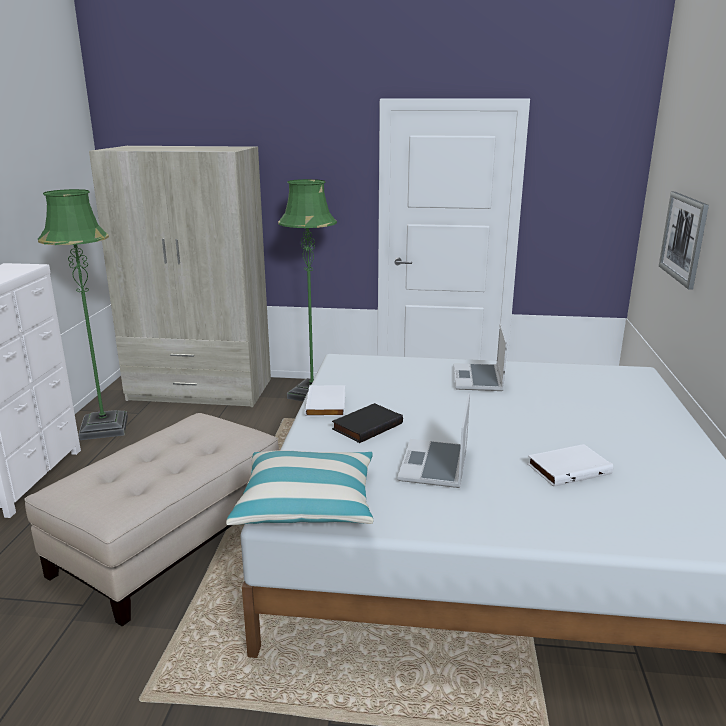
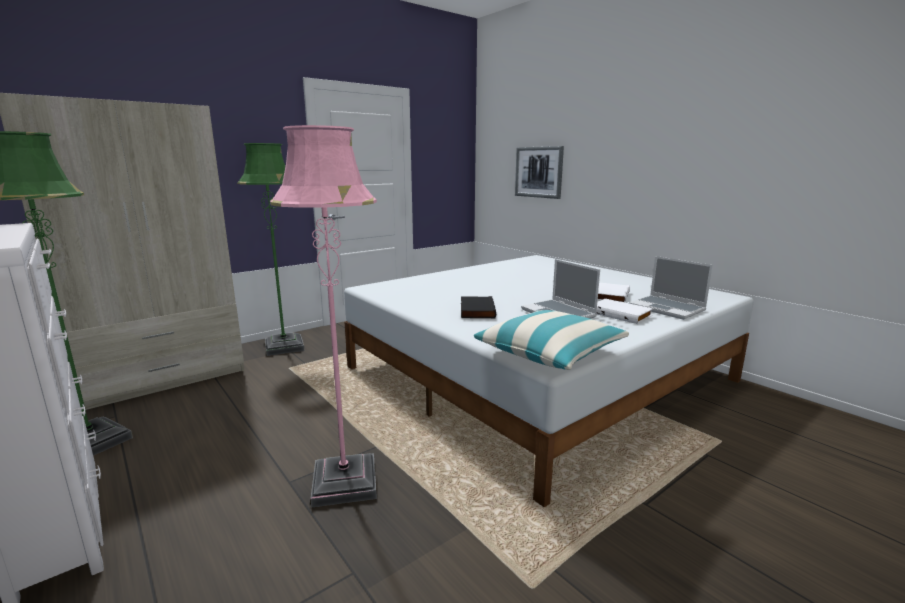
camera: 45 degrees left, 5 degrees down
(170, 540) = (345, 482): beige ottoman -> pink floor lamp
(327, 405) = (423, 309): white book -> white book (621, 314)
(478, 379) = (476, 276): laptop -> laptop (668, 308)

